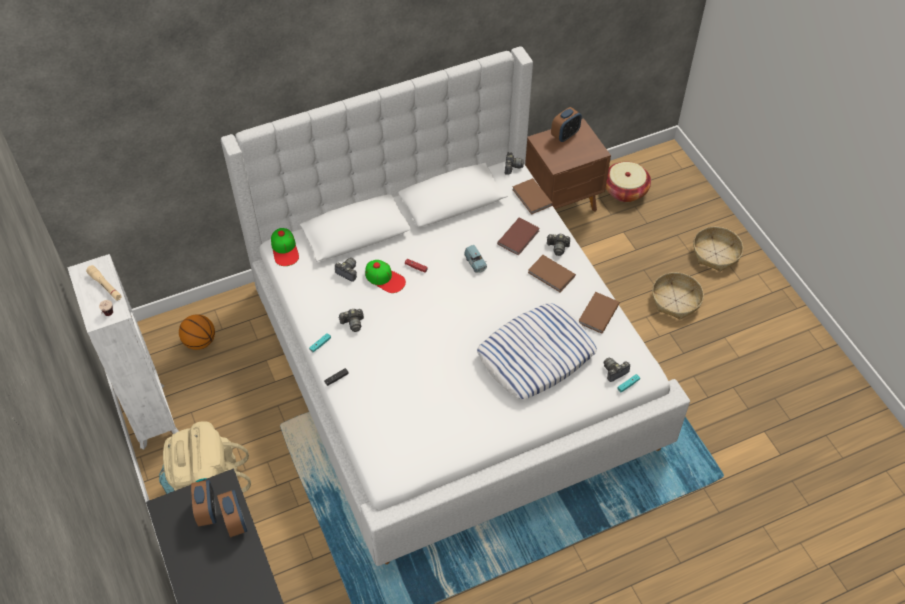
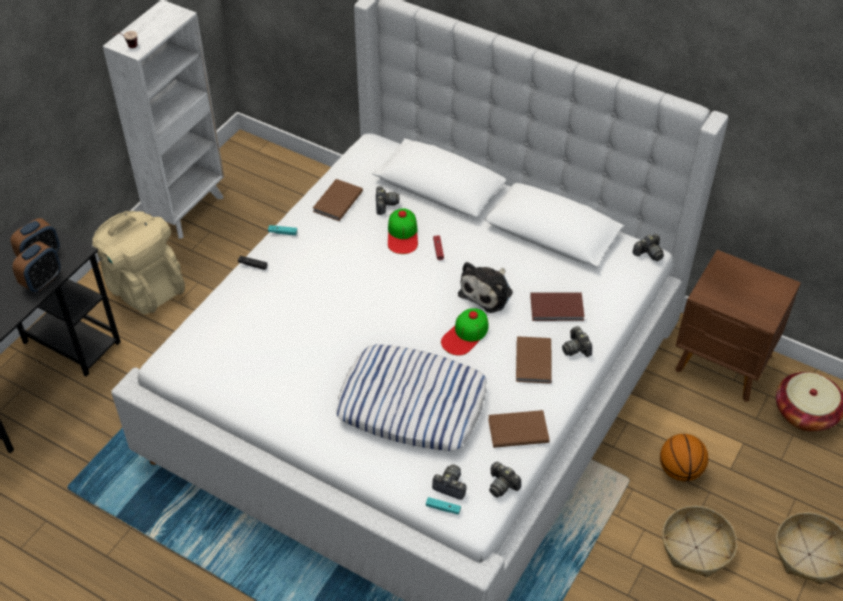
camera: 55 degrees right, 5 degrees down
(105, 286) = (159, 29): beige flashlight -> none
(200, 341) = (287, 193): basketball -> basketball (680, 470)
(285, 249) = (371, 149): cap -> cap (465, 335)
(353, 323) = (327, 241): camera -> camera (502, 485)
(475, 263) = (488, 292): blue toy car -> plush toy
(531, 198) = (622, 291): brown book -> brown book (336, 201)
(565, 135) = (756, 279): alarm clock -> none

